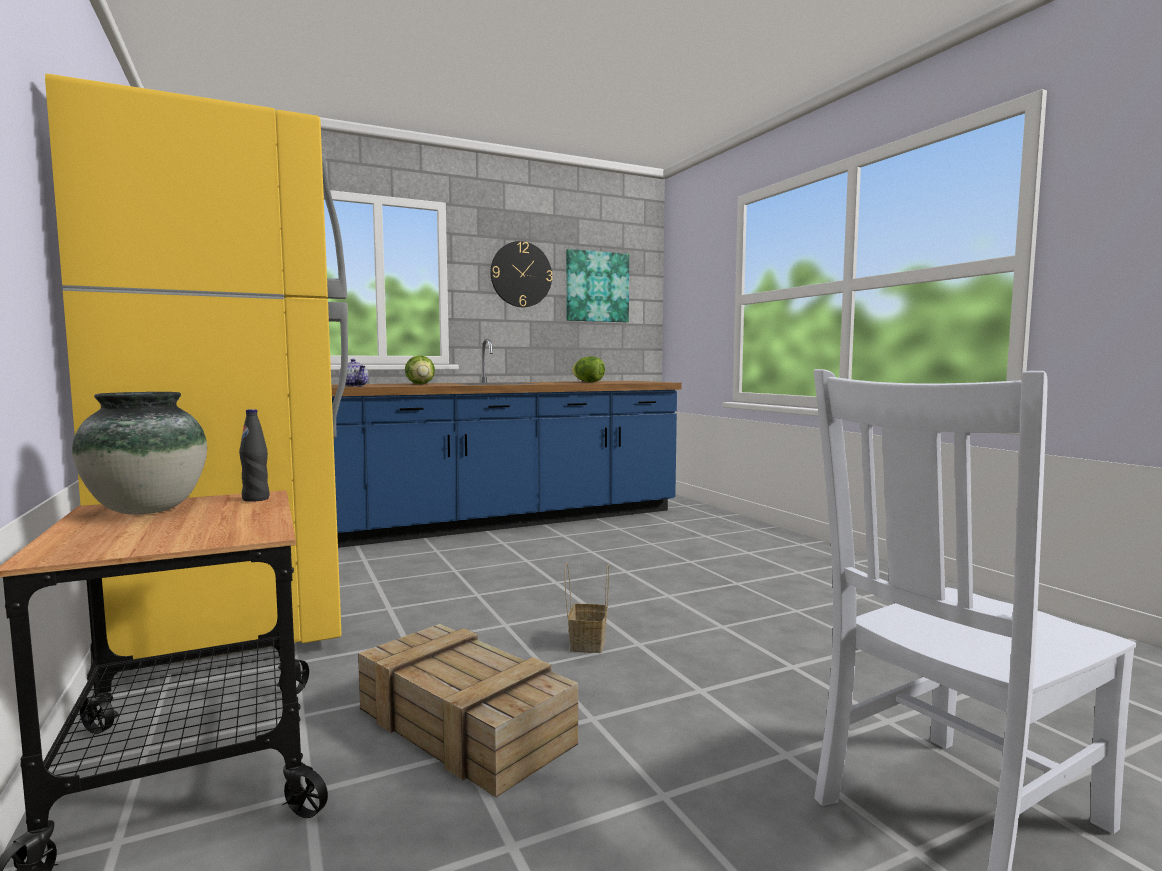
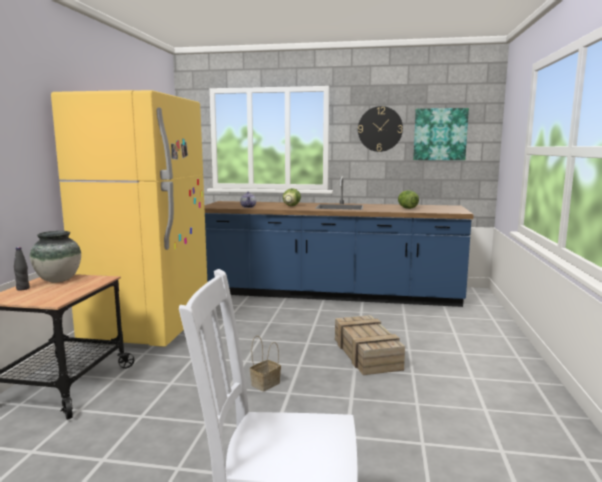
camera: 35 degrees right, 5 degrees up
(256, 499) = (98, 280): black bottle -> black bottle (23, 288)
(467, 726) = (158, 405): crate -> crate (367, 354)

